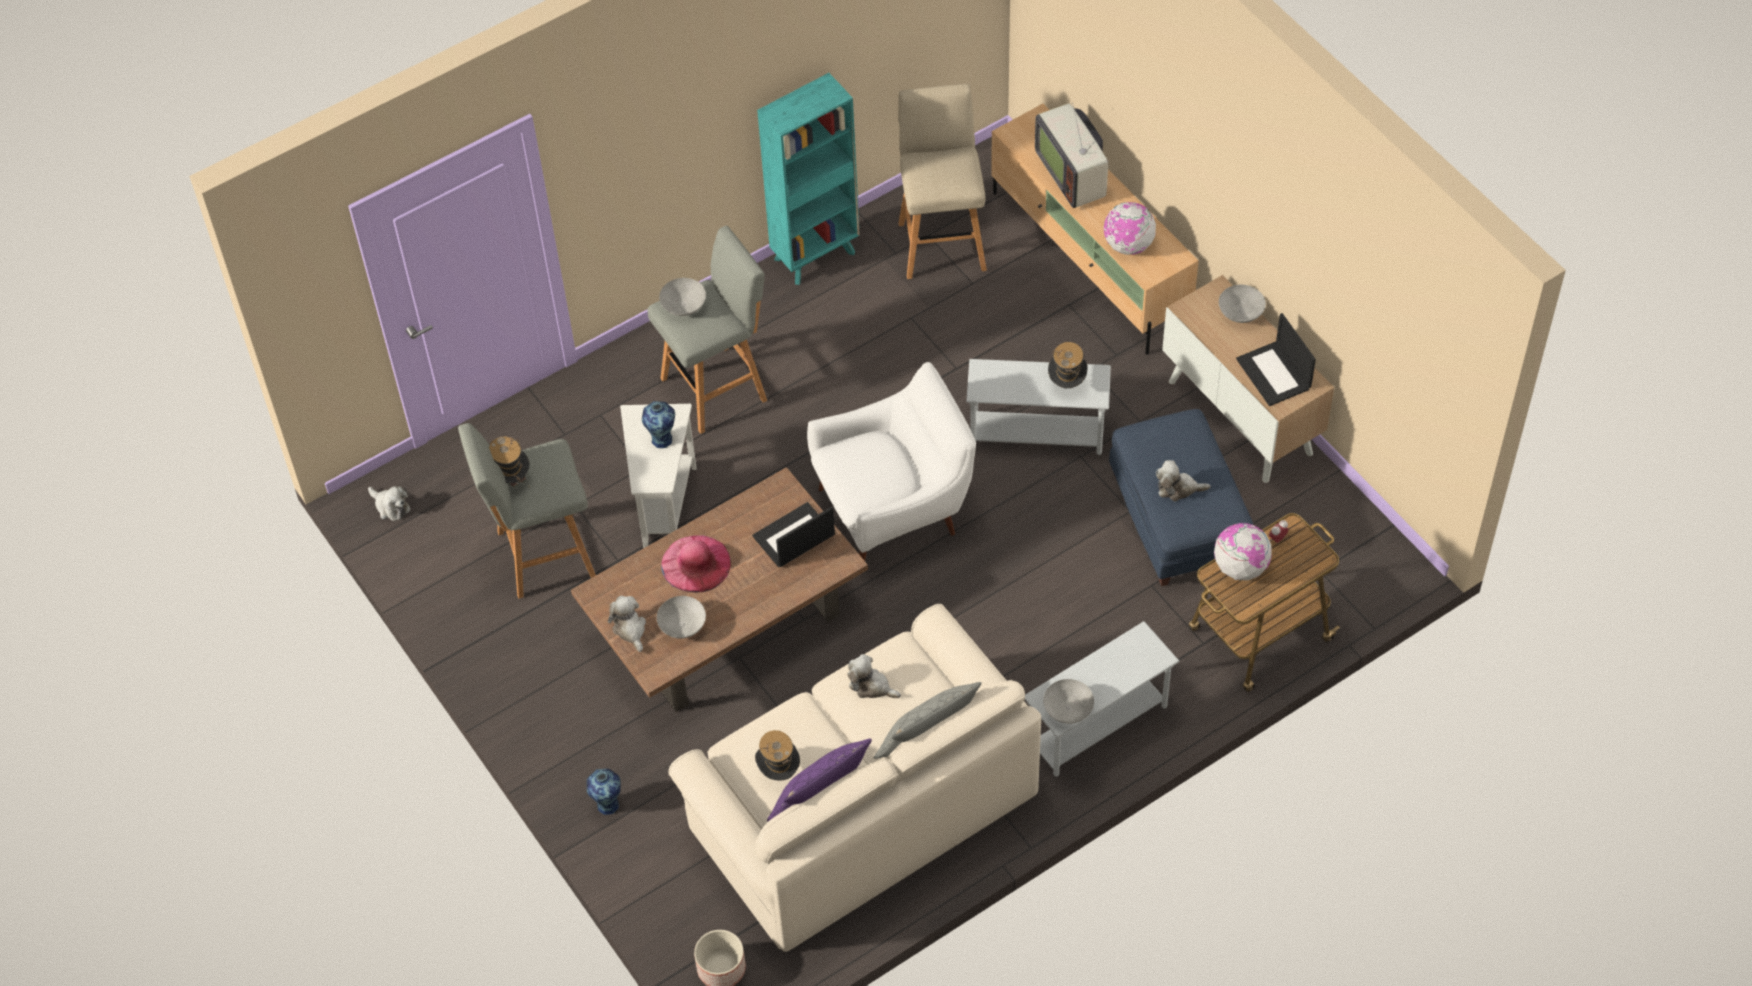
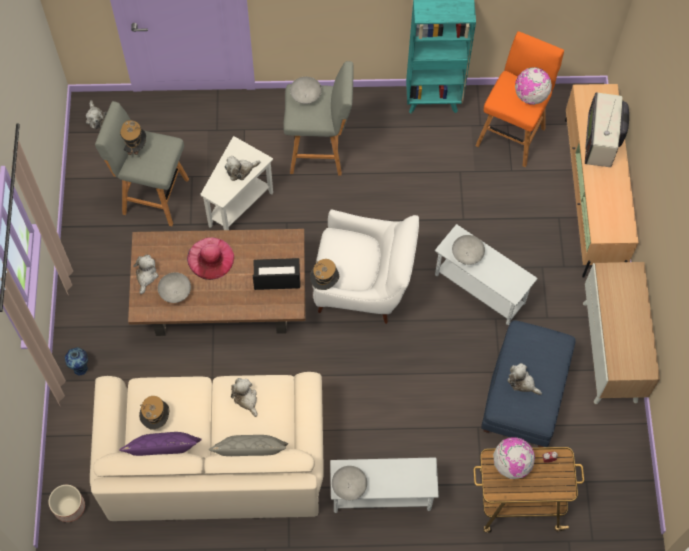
camera: 30 degrees right, 10 degrees up
(662, 438) = (241, 170): vase -> plush toy
(941, 243) = (511, 135): beige stool -> orange stool
(1067, 383) = (502, 274): hat -> hat (324, 283)
(1128, 245) = (602, 207): globe -> globe (530, 96)
(1240, 314) = (636, 295): grey bowl -> grey bowl (467, 255)
(1274, 374) = (628, 348): laptop -> none

